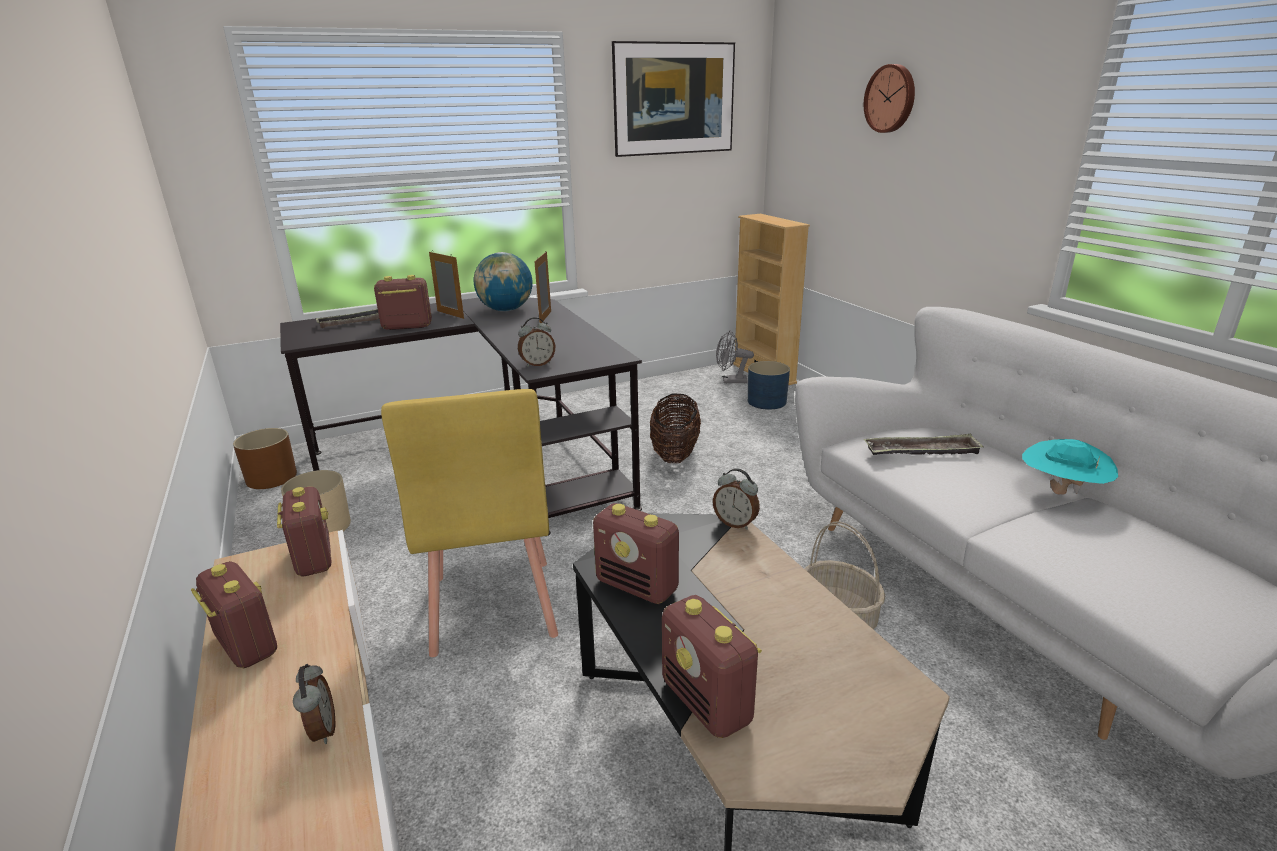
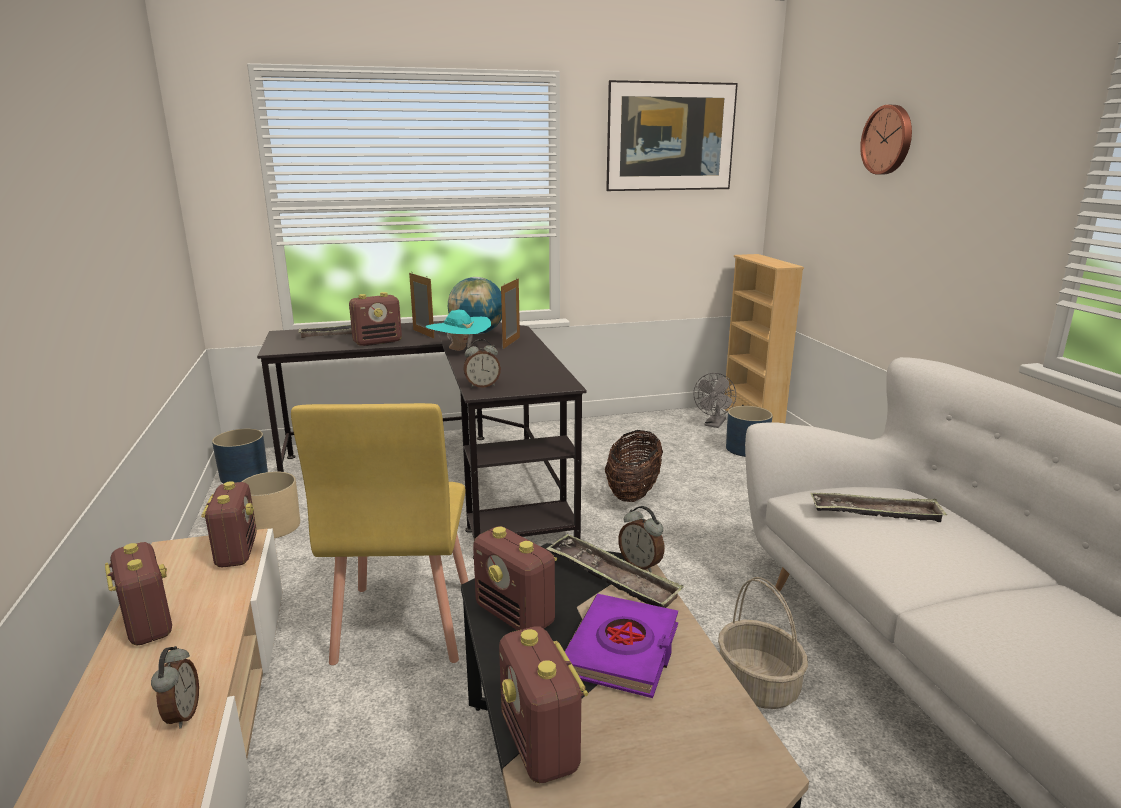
camera: 10 degrees right, 5 degrees down
(271, 477) = (244, 475): brown planter -> blue planter
(406, 327) = (378, 342): radio -> radio turned 150 degrees clockwise
(713, 539) = (611, 577): none -> tray
(730, 381) = (714, 424): grey fan -> grey fan turned 75 degrees counterclockwise
(749, 605) = (622, 651): none -> purple book
(1060, 493) = (1026, 575): turquoise hat -> turquoise hat (459, 350)

